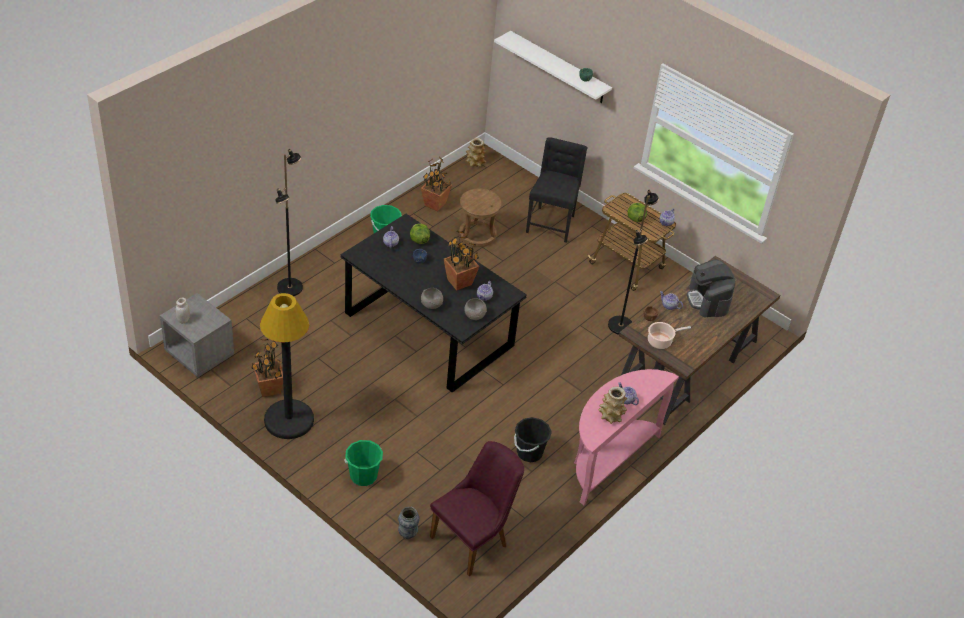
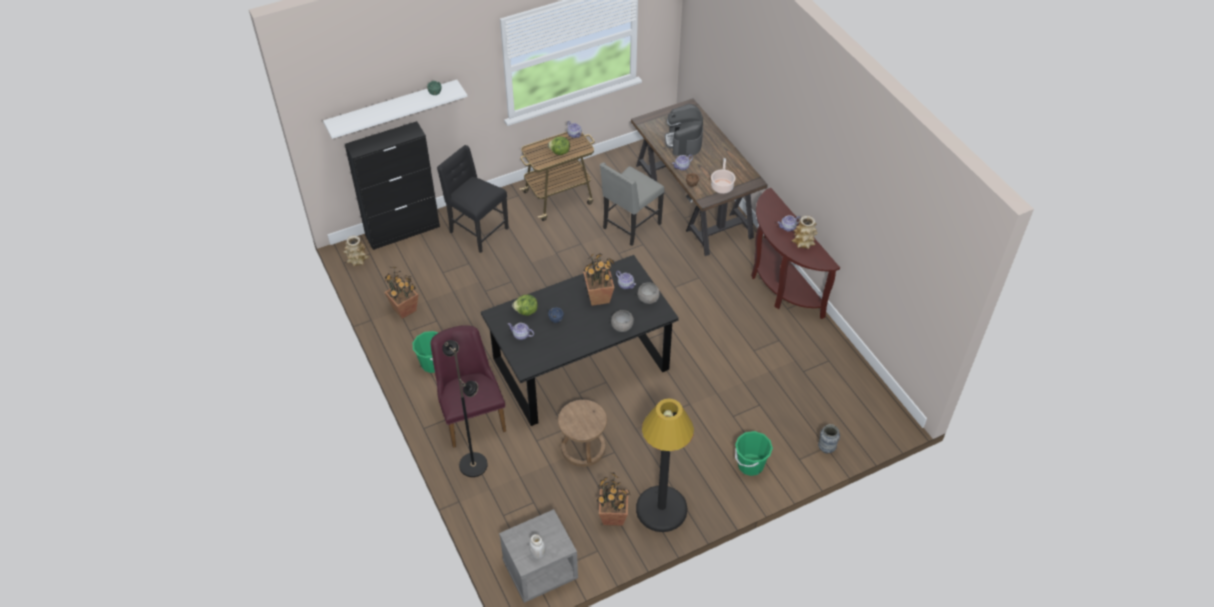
camera: 65 degrees left, 5 degrees up
(475, 539) = (843, 401): purple chair -> purple chair (471, 415)
(477, 235) = (466, 290): brown stool -> brown stool (583, 448)
(523, 179) = (403, 231): none -> black cabinet
(529, 452) = (757, 335): black bucket -> none
(608, 459) = (780, 285): pink console table -> brown console table
(621, 326) = (630, 226): black floor lamp -> grey chair
(708, 300) = (683, 141): coffee machine -> coffee machine turned 75 degrees clockwise

